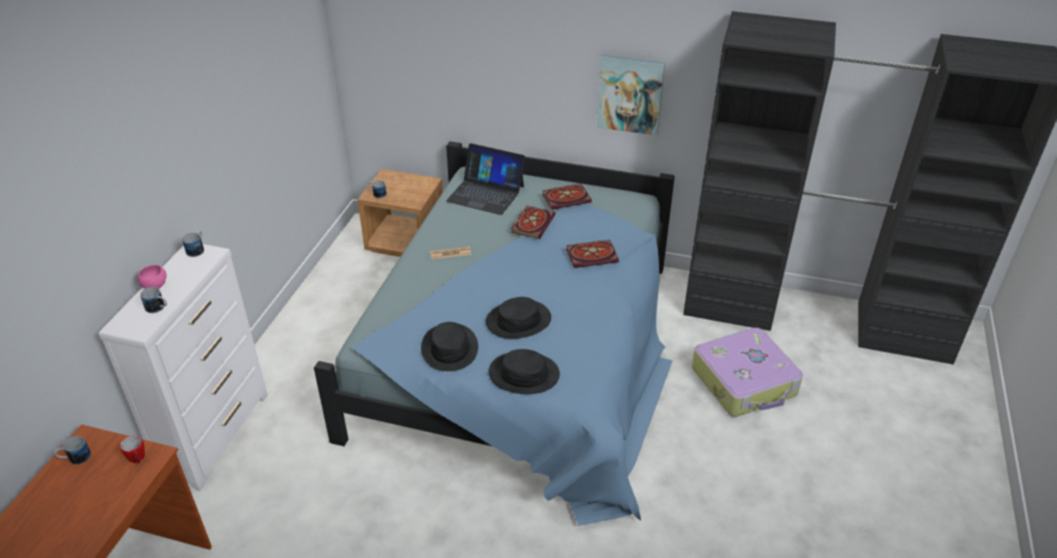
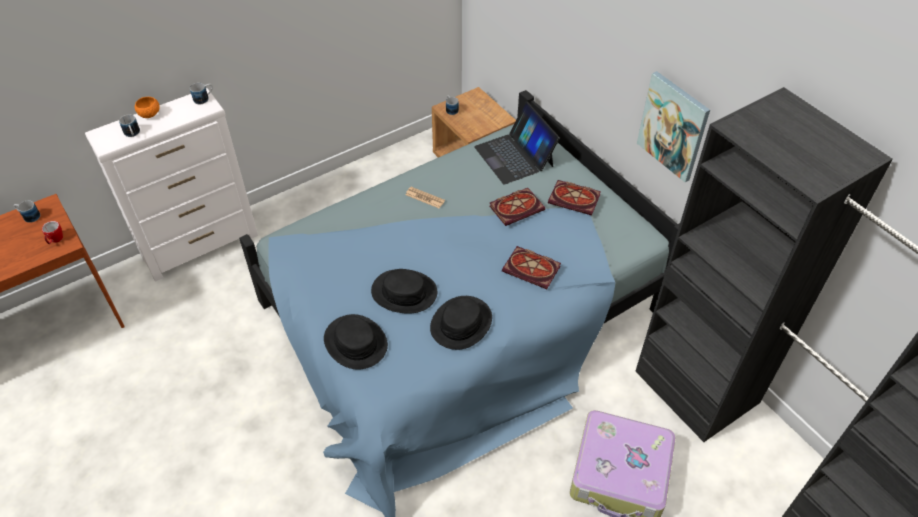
camera: 40 degrees right, 10 degrees up
(155, 286) = (150, 114): pink bowl -> orange bowl
(450, 348) = (329, 283): black hat -> black hat (461, 323)

